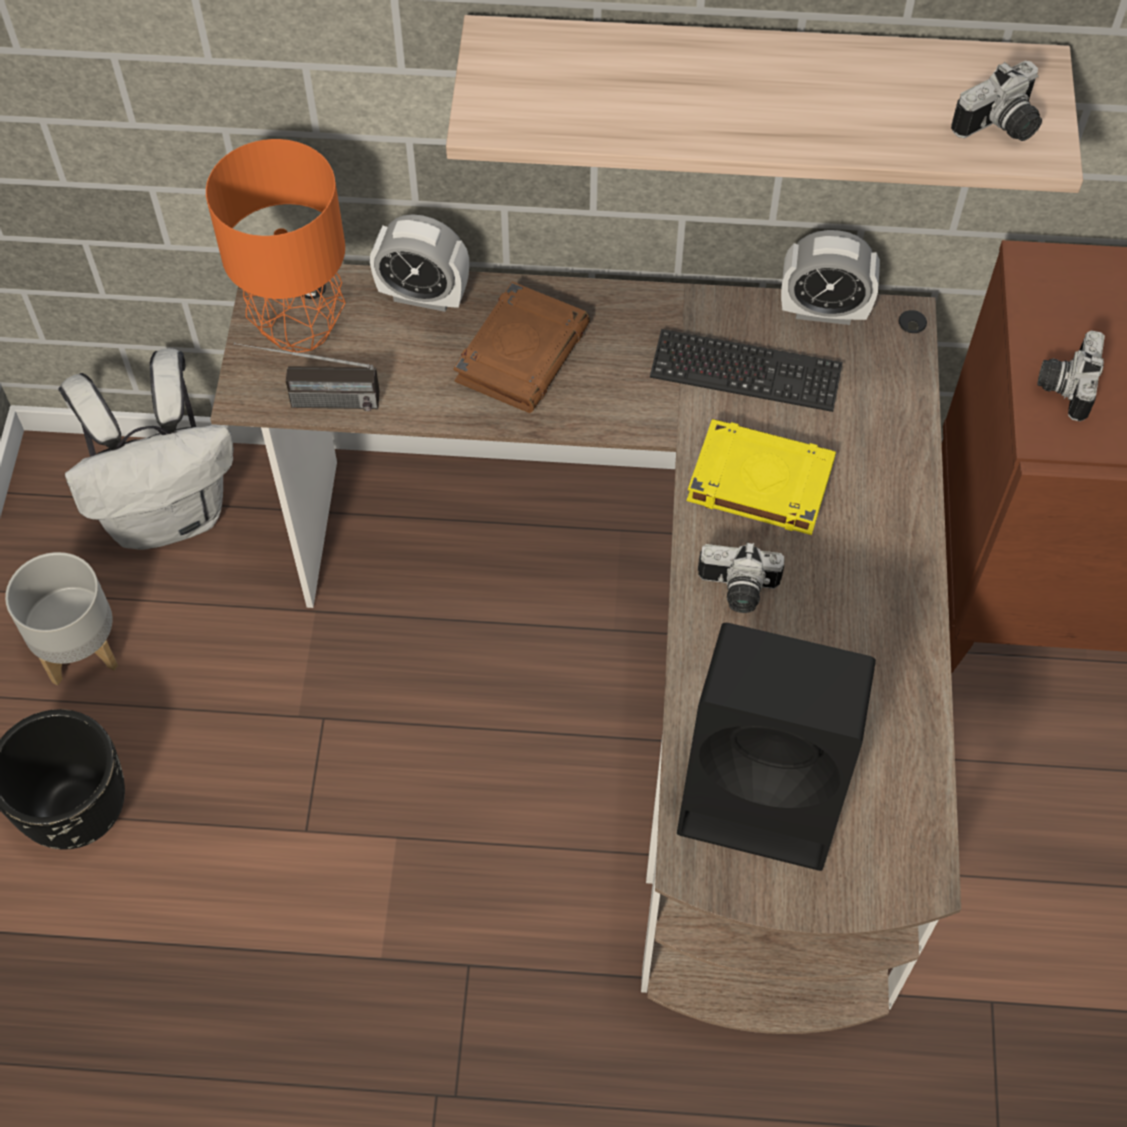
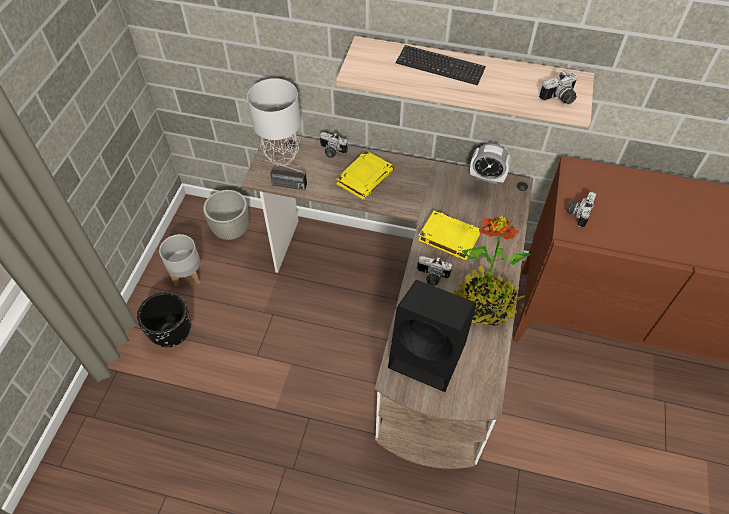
camera: 10 degrees right, 5 degrees down
(169, 513) = (232, 230): white backpack -> grey planter
(300, 327) = (282, 157): orange table lamp -> grey table lamp
(423, 296) = (331, 152): alarm clock -> camera
(522, 352) = (365, 177): brown book -> yellow book
(745, 373) = (451, 196): keyboard -> keyboard (440, 66)
(877, 639) = (485, 304): none -> potted plant

